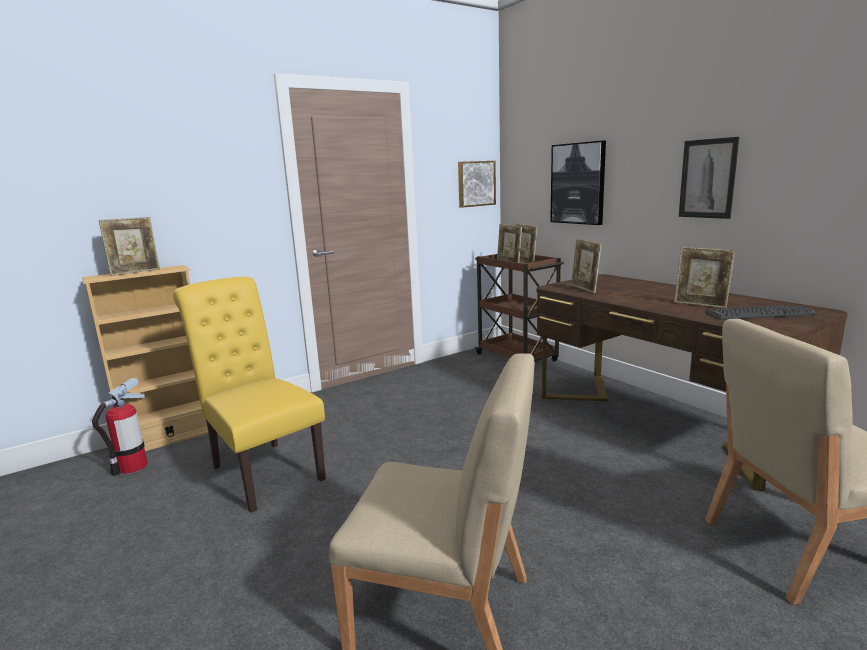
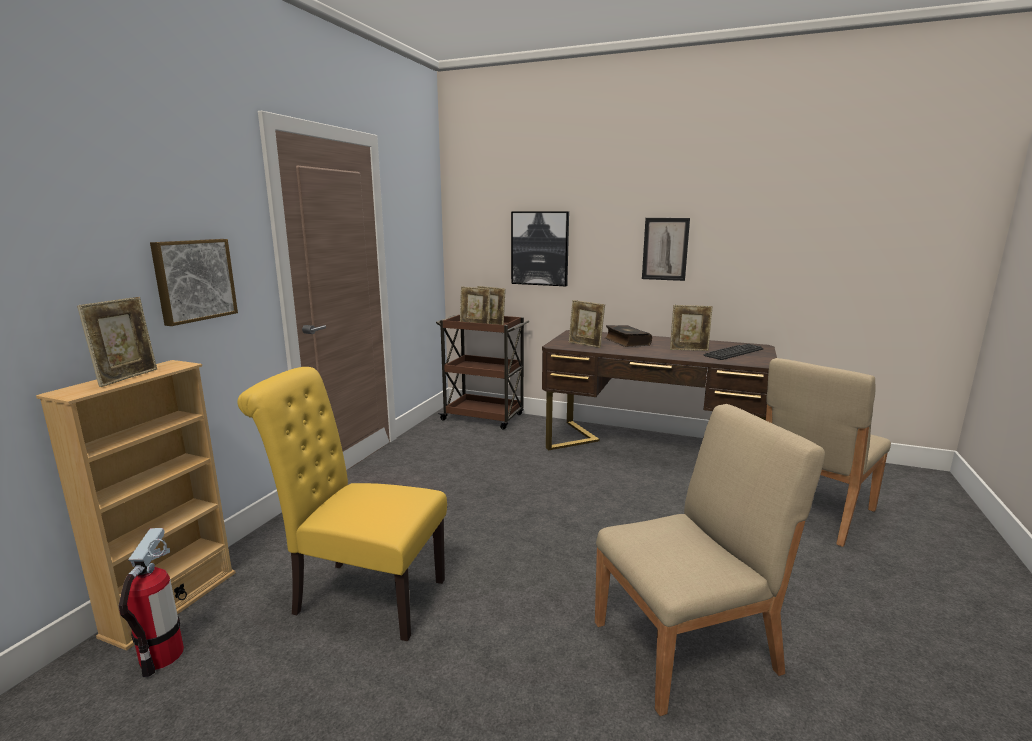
camera: 35 degrees left, 0 degrees up
(475, 183) = (427, 245): picture -> picture (193, 280)
(638, 290) = (626, 342): none -> book

